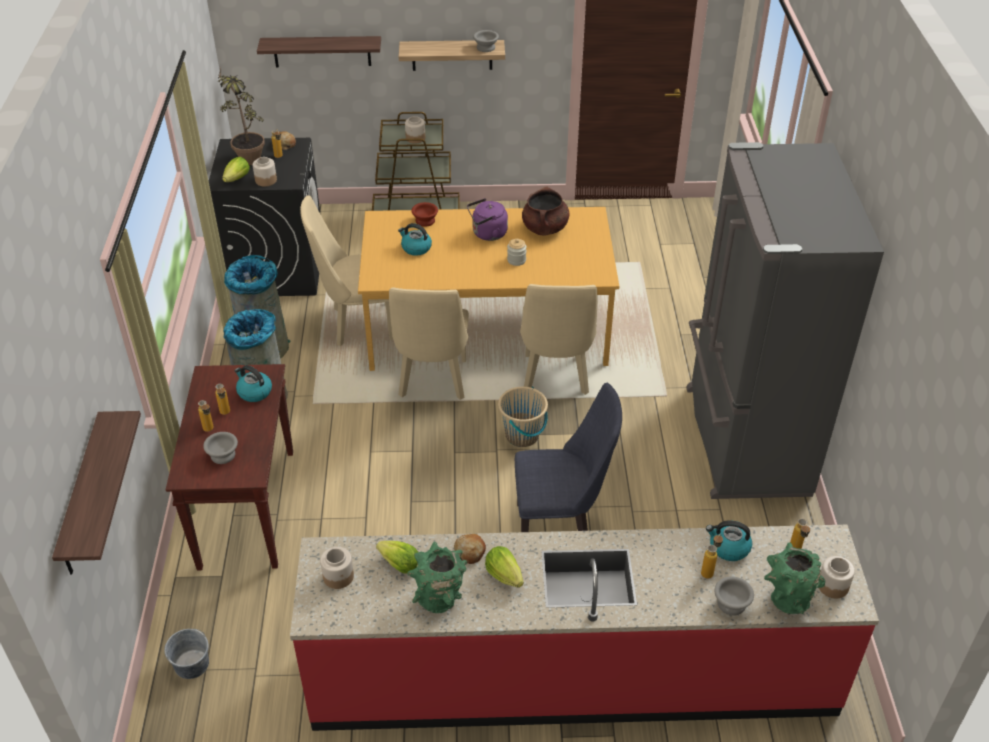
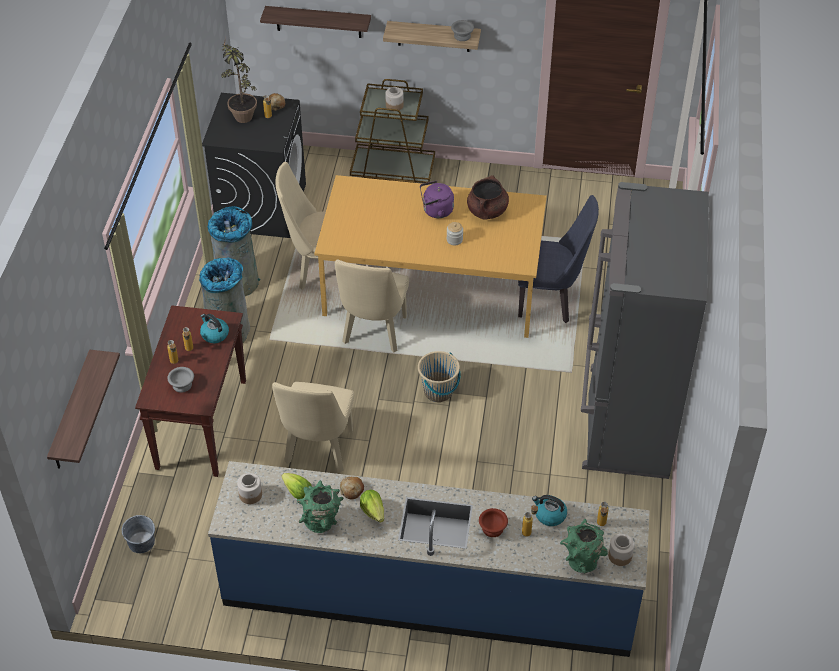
camera: 10 degrees right, 5 degrees up
(237, 178) = (229, 136): lettuce -> none
(265, 180) = (253, 140): jar -> none
(416, 248) = (371, 217): kettle -> none
(424, 220) = (385, 191): brown bowl -> brown bowl (492, 528)
(555, 379) = (479, 344): beige chair -> beige chair (318, 452)
(561, 528) = (450, 476): blue chair -> blue chair (551, 301)
(572, 676) = (429, 595): red counter -> blue counter
(732, 604) = (538, 559): grey bowl -> none

